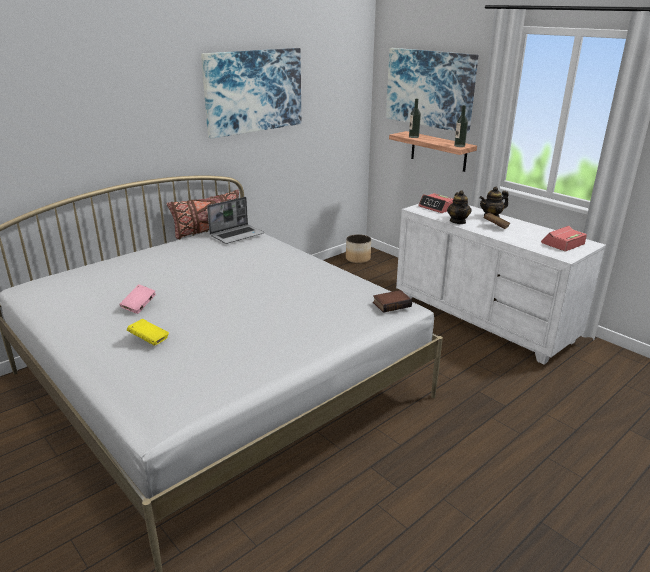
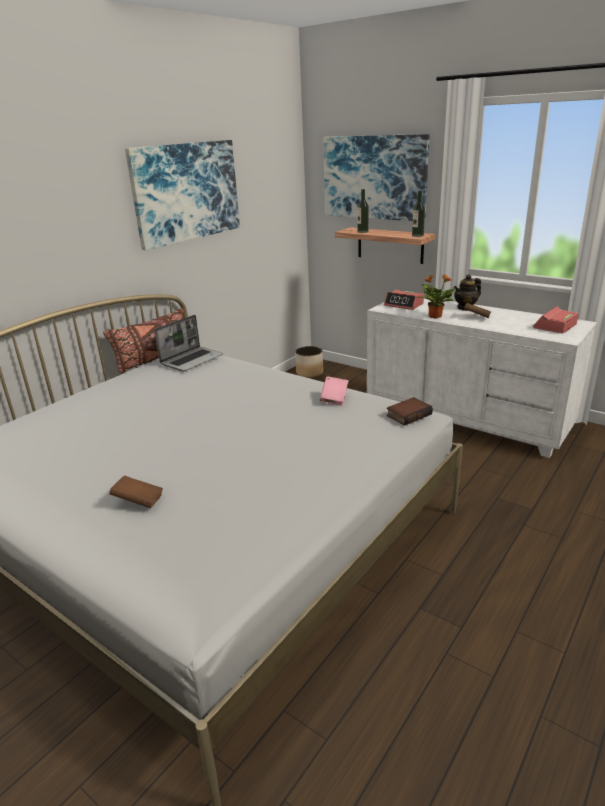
camera: 10 degrees left, 0 degrees up
(139, 306) = (107, 460): pink book -> pink book (334, 399)
(149, 340) = (138, 501): yellow book -> brown book
(458, 221) = (434, 316): teapot -> potted plant

